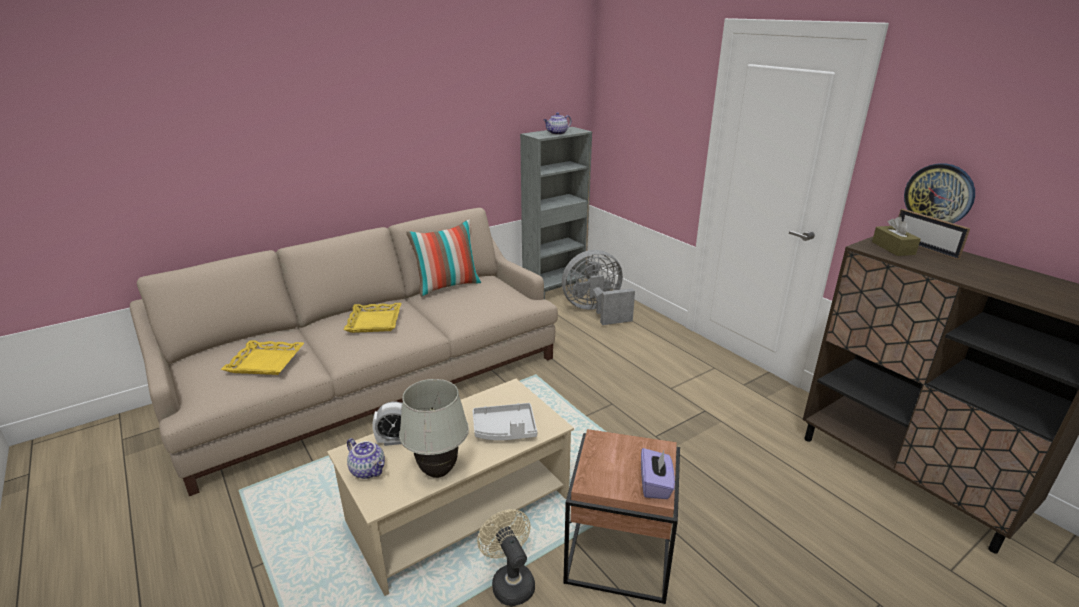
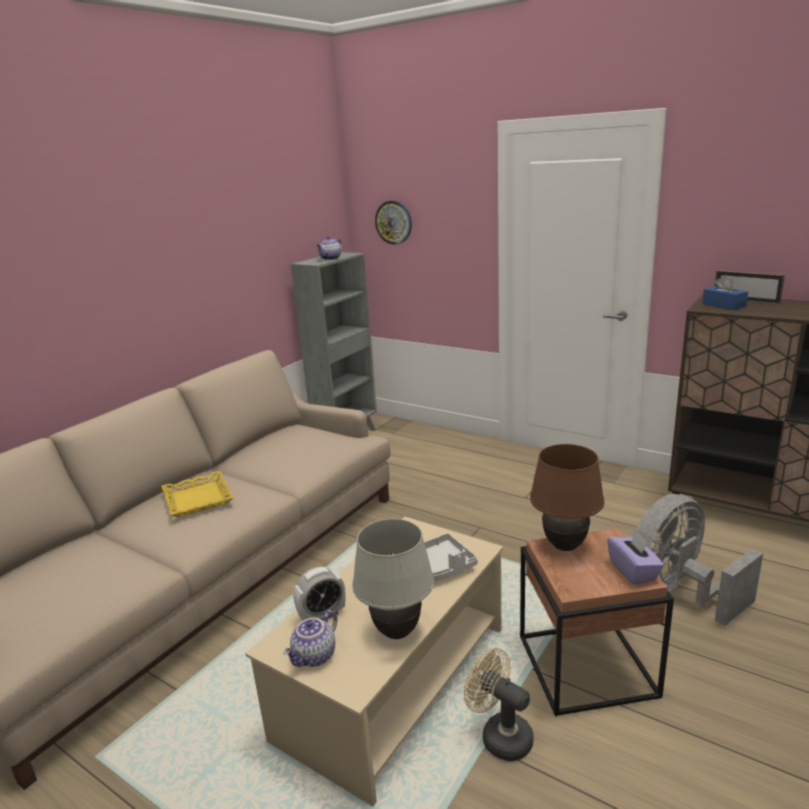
camera: 20 degrees left, 5 degrees down
(265, 362) = (86, 578): yellow tray -> none
(369, 470) = (315, 657): teapot -> teapot turned 105 degrees clockwise
(447, 286) = (257, 444): pillow -> none
(596, 311) = (402, 444): grey fan -> grey fan (676, 595)
(615, 444) = (565, 546): none -> brown table lamp
(893, 248) = (723, 305): brown tissue box -> blue tissue box
(939, 195) = (741, 253): wall clock -> wall clock (394, 222)

